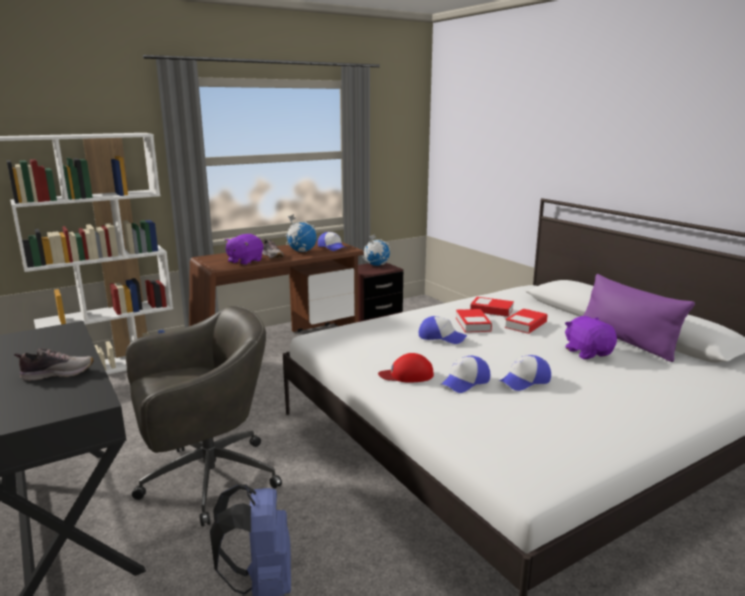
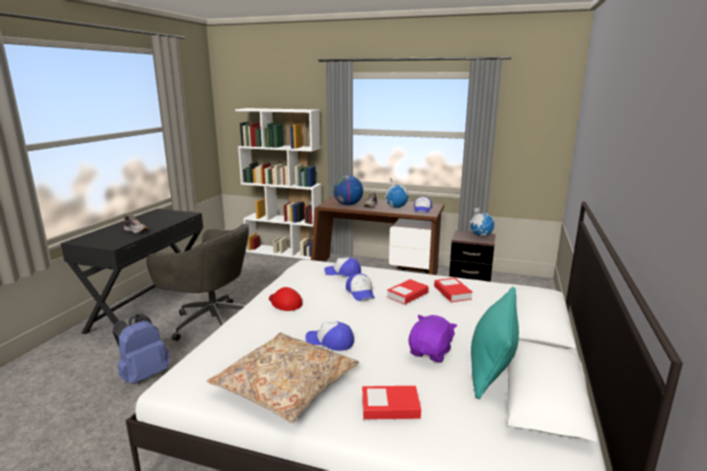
camera: 50 degrees right, 0 degrees up
(244, 261) = (348, 205): purple plush toy -> globe
(465, 382) = (299, 322): cap -> cap (343, 272)
(526, 325) = (444, 312): book -> book (390, 407)
(590, 424) = (285, 386): none -> beige pillow
(626, 341) = (492, 364): purple pillow -> turquoise pillow

